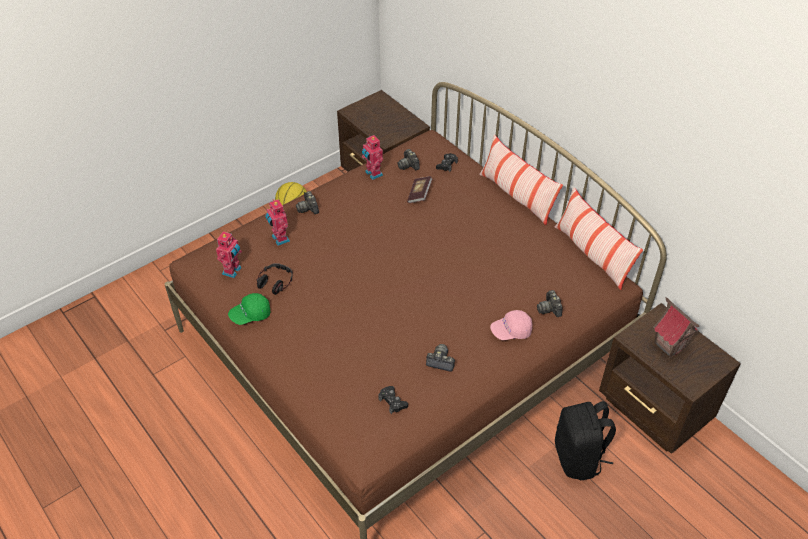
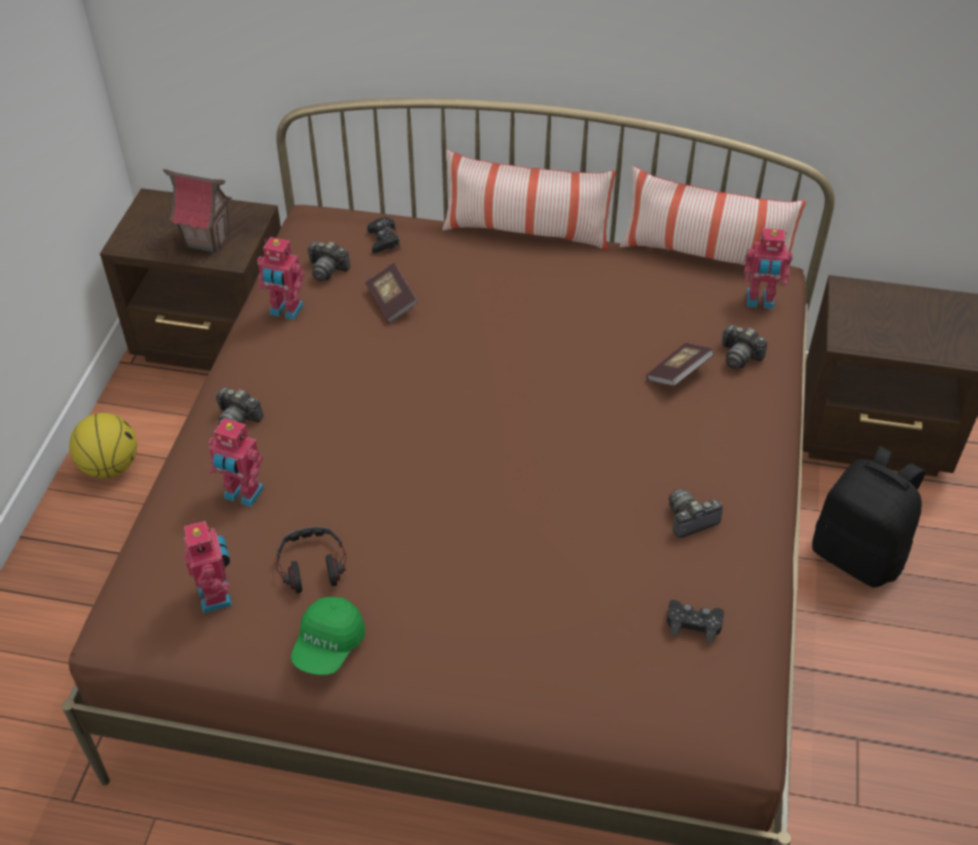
camera: 40 degrees left, 0 degrees up
(509, 299) = (678, 374): none -> book
(511, 331) = (728, 416): pink cap -> none
(591, 290) = (760, 301): none -> toy robot
(670, 345) = (896, 320): toy house -> toy house (207, 240)

